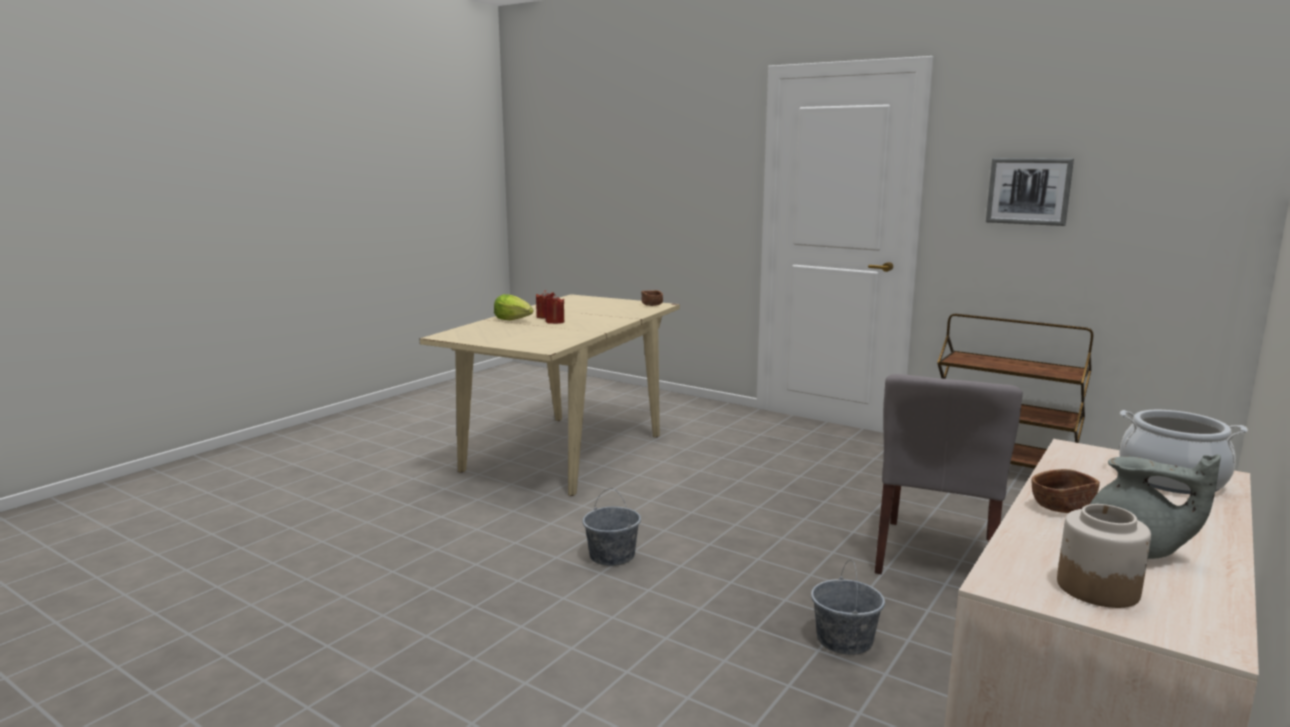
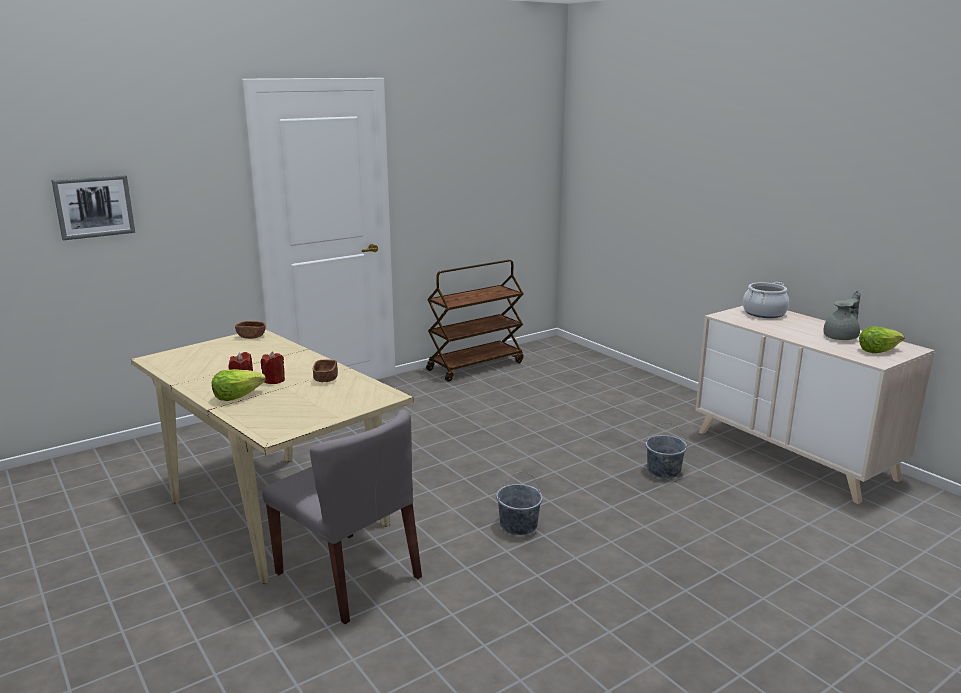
camera: 70 degrees left, 5 degrees up
(937, 555) = (580, 419): grey chair -> grey chair (349, 575)
(1028, 191) = (453, 176): picture -> picture (94, 206)
(1062, 507) = (796, 335): brown bowl -> brown bowl (325, 379)
(1097, 588) = (877, 351): jar -> lettuce

